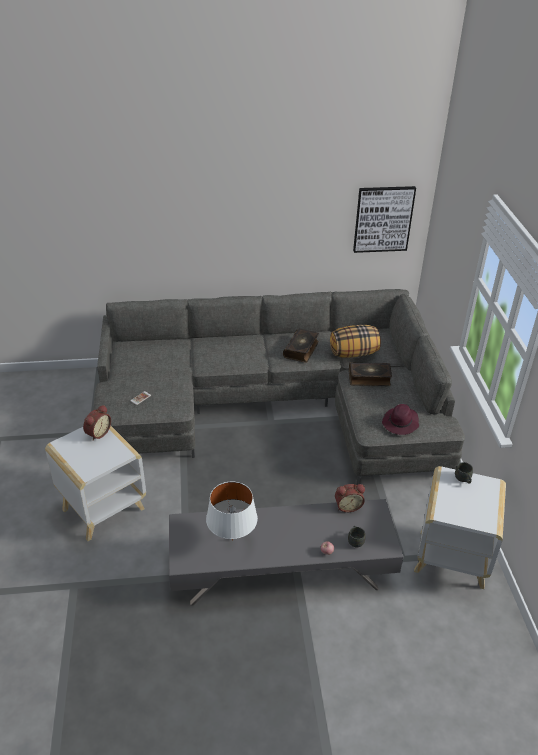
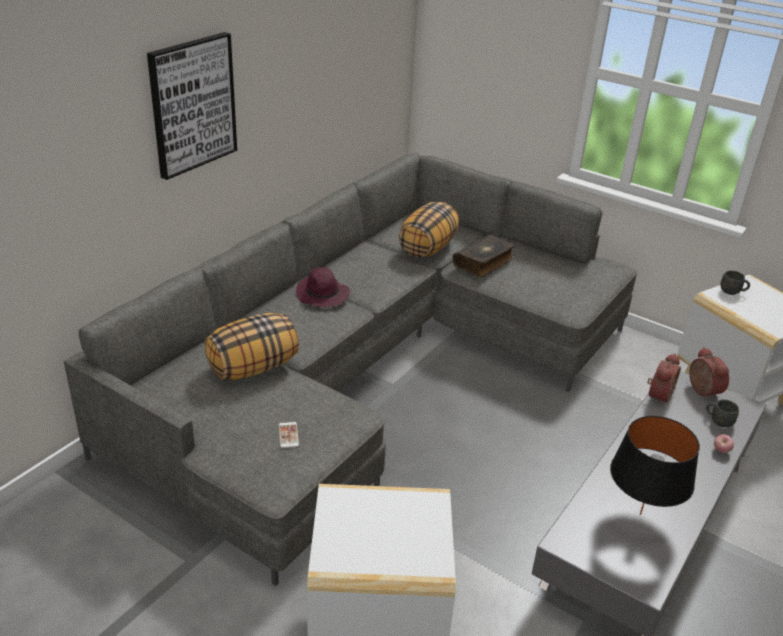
camera: 50 degrees left, 5 degrees down
(97, 433) = (352, 505): alarm clock -> alarm clock (701, 391)
(174, 362) = (253, 368): none -> pillow
(232, 540) = (640, 514): white table lamp -> black table lamp
(301, 350) = (374, 271): book -> none
(383, 219) = (379, 60): picture -> picture (192, 104)
(400, 423) = (580, 286): purple hat -> purple hat (323, 295)

